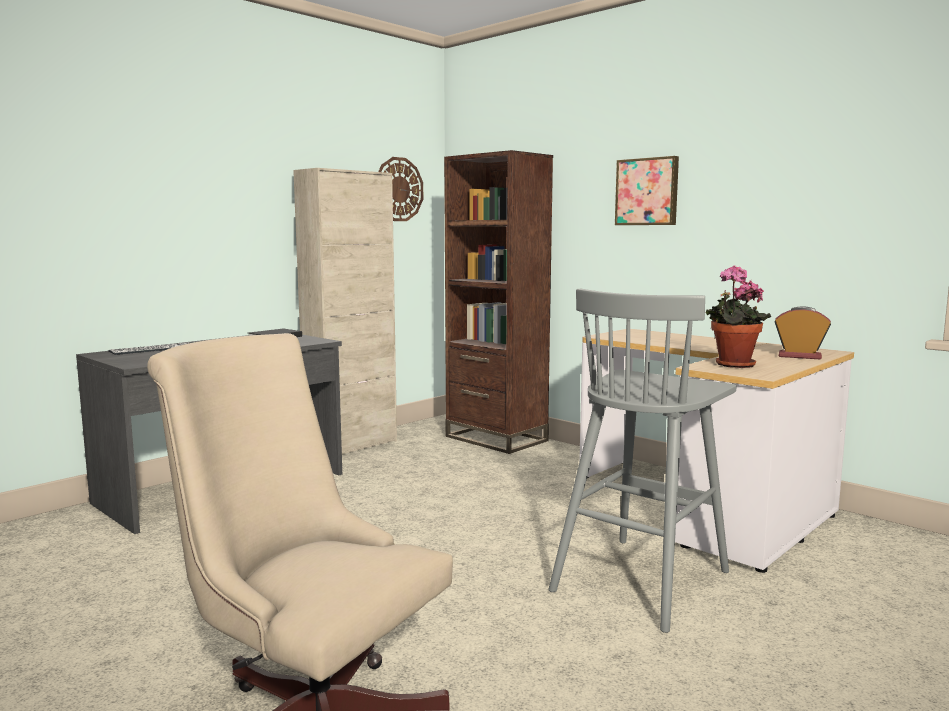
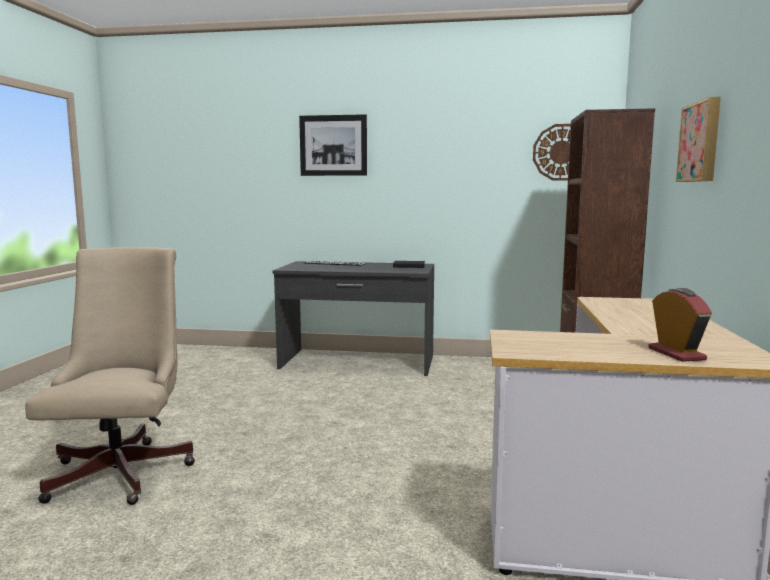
camera: 55 degrees right, 0 degrees up
(127, 161) = (333, 145): none -> picture
(352, 446) = (479, 362): beige cabinet -> none
(642, 580) = (403, 516): grey stool -> none
(732, 365) = (545, 340): potted plant -> none

